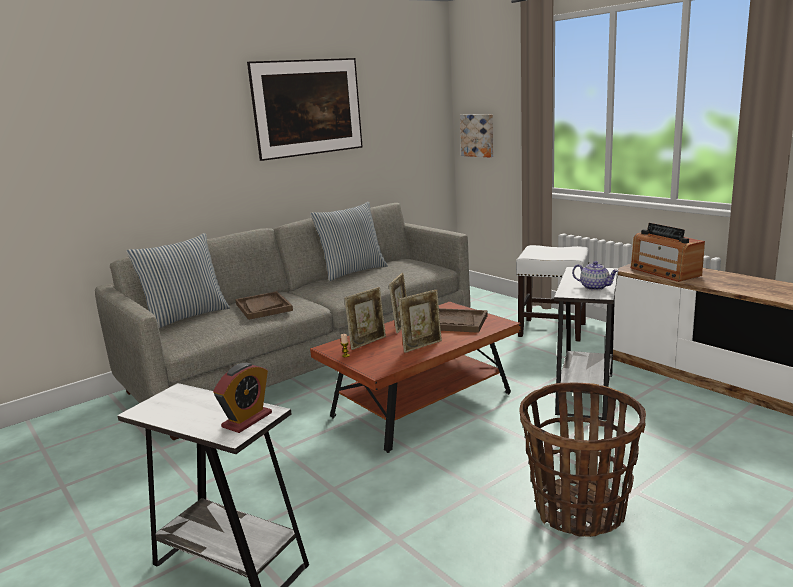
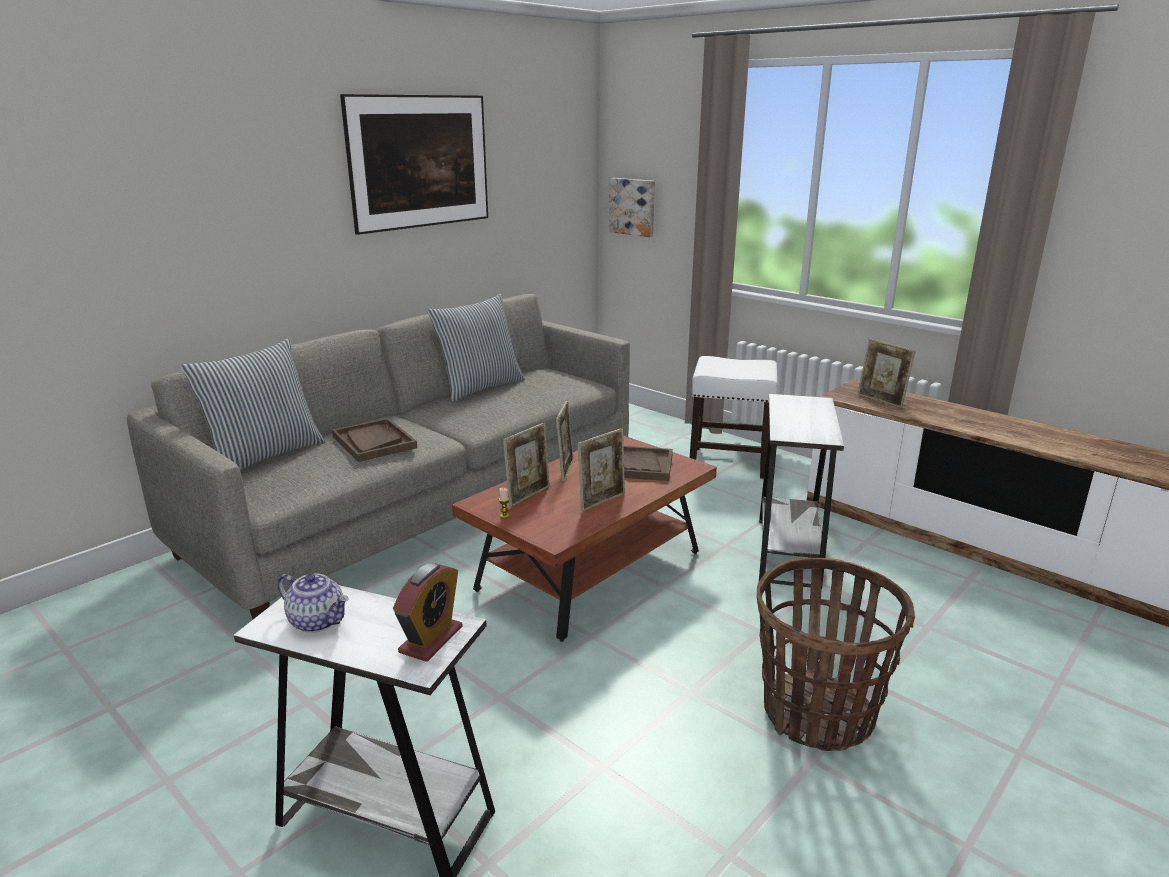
camera: 10 degrees left, 5 degrees up
(595, 287) = (815, 426): teapot -> teapot (318, 621)
(664, 272) = (881, 401): radio -> picture frame

